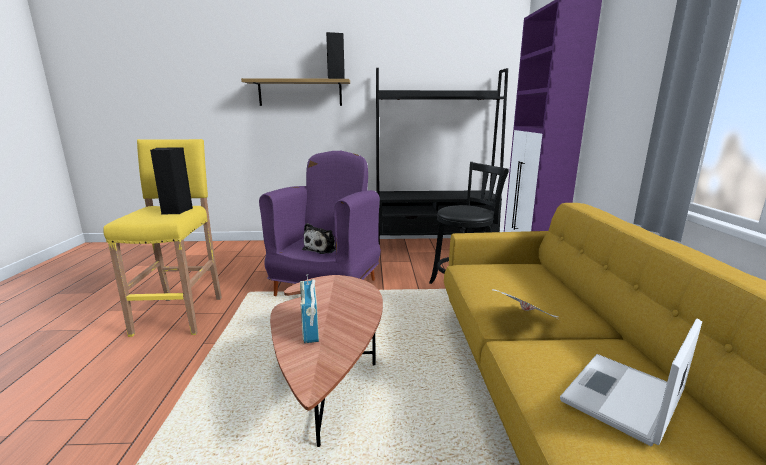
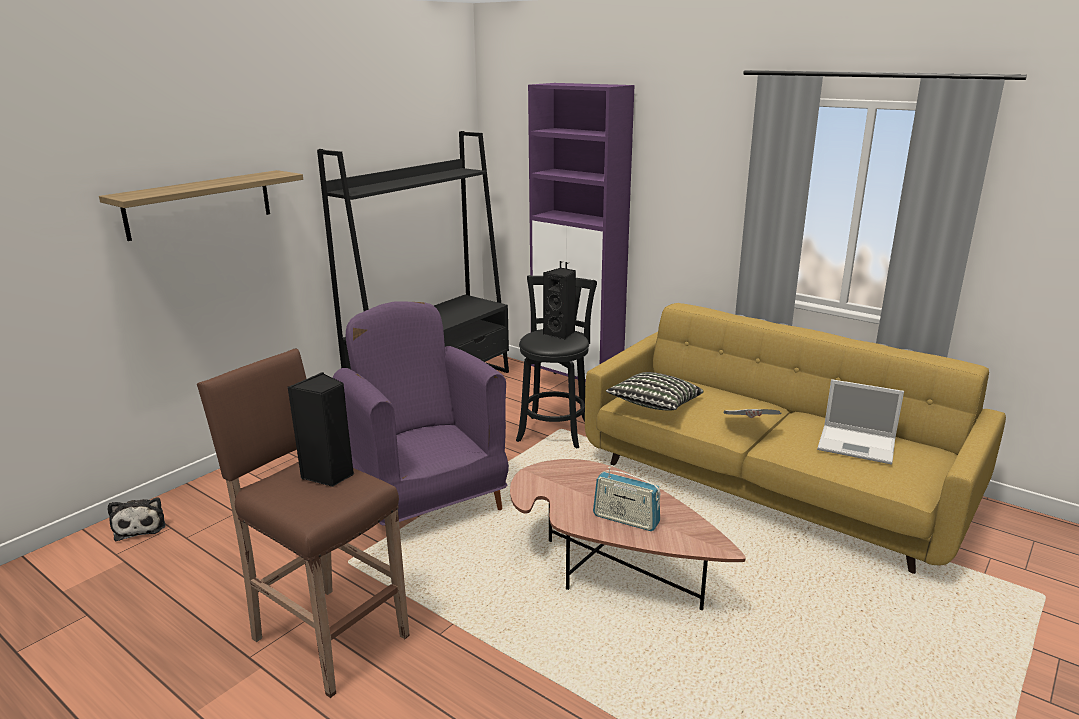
camera: 50 degrees left, 5 degrees up
(181, 314) = (327, 636): yellow stool -> brown stool
(322, 248) = (443, 448): plush toy -> plush toy (140, 526)
(336, 79) = (269, 174): black speaker -> black speaker (561, 333)
(479, 276) = (654, 406): none -> pillow
(622, 398) = (858, 445): laptop -> laptop turned 60 degrees counterclockwise

